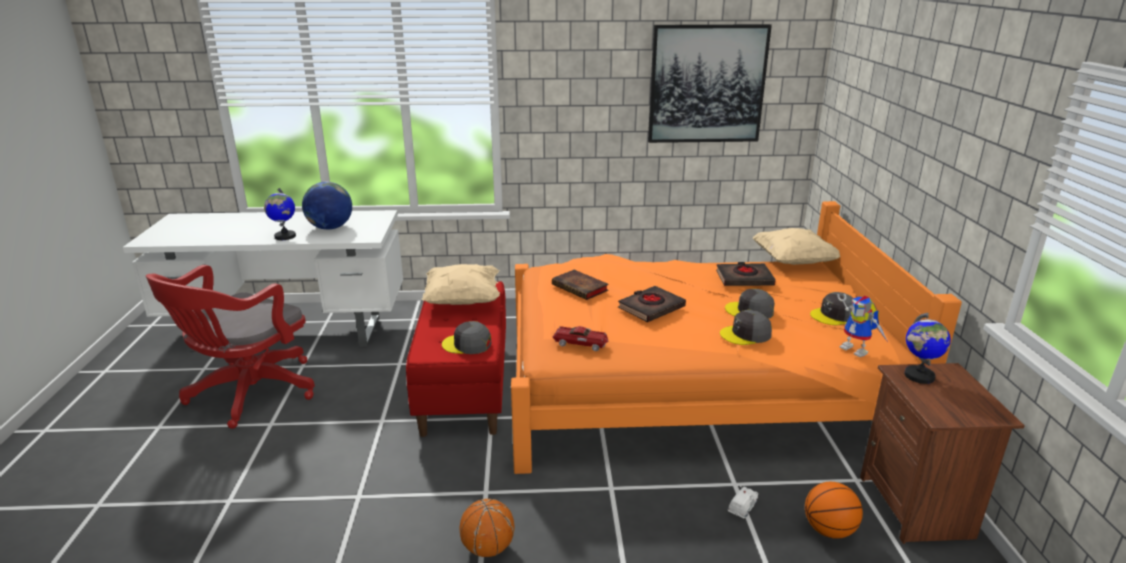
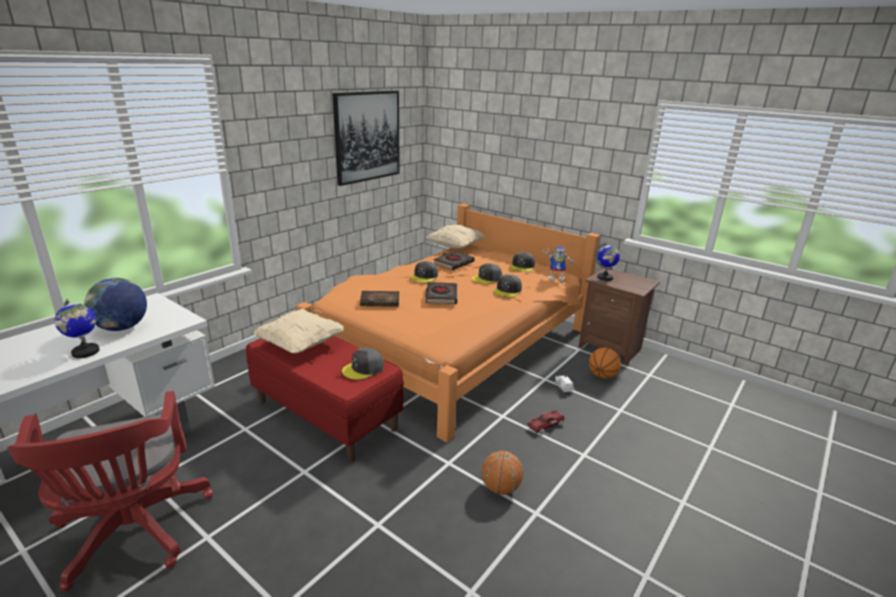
camera: 50 degrees left, 0 degrees up
(581, 343) = (444, 330): toy car -> toy car (546, 425)
(677, 280) = (424, 276): none -> grey cap

